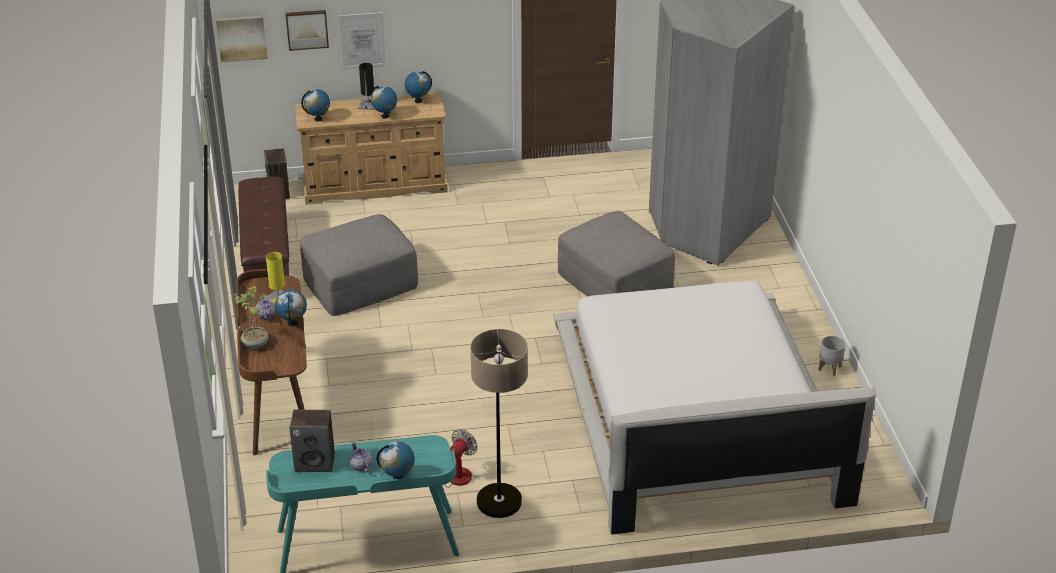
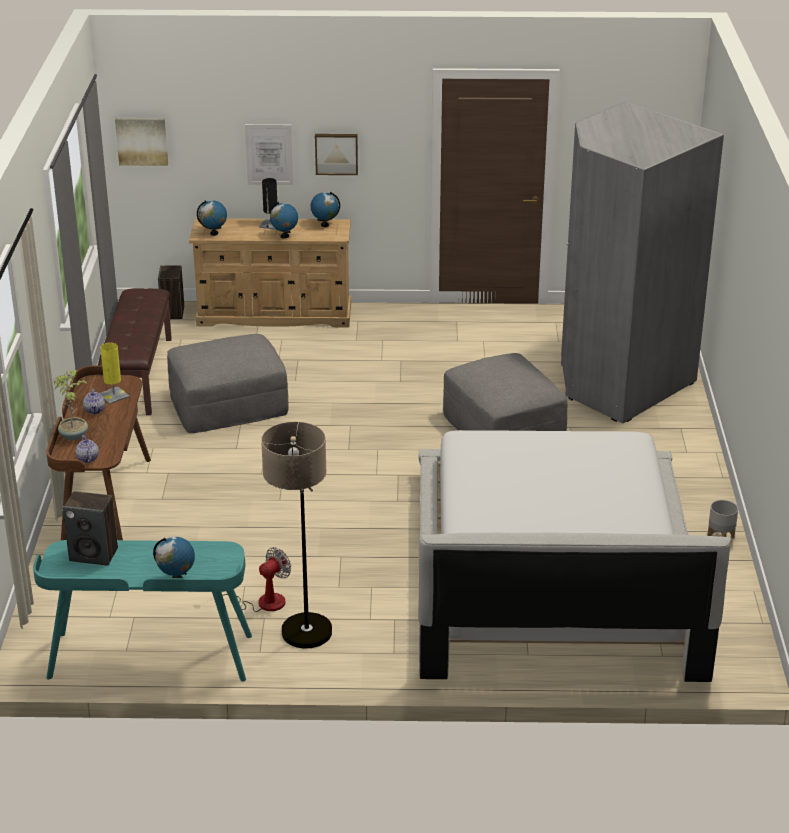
camera: 10 degrees right, 5 degrees down
(293, 323) = (120, 420): globe -> none
(307, 29) = (210, 136): picture -> picture (336, 153)
(360, 466) = (141, 563): teapot -> teapot (87, 458)

